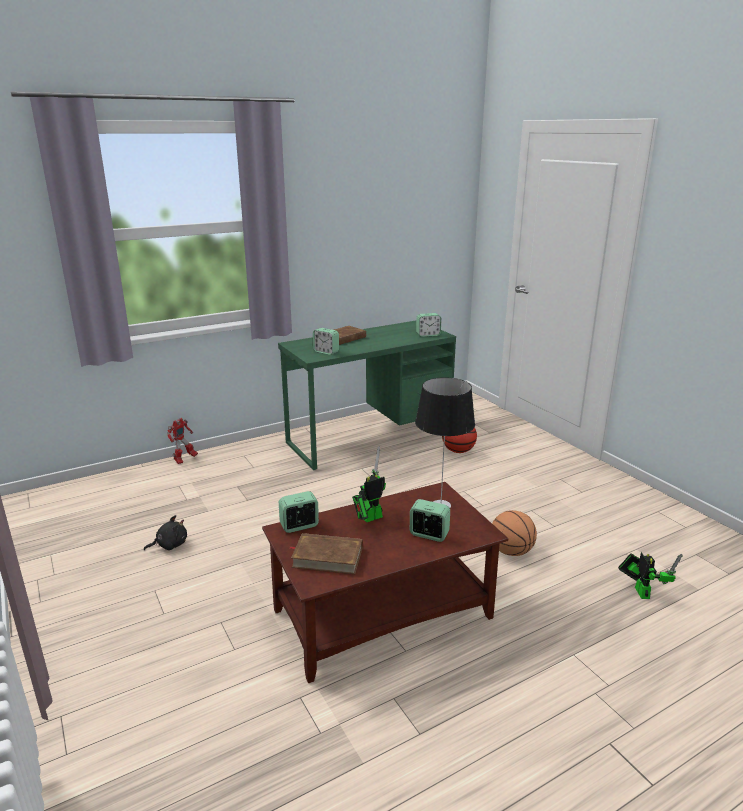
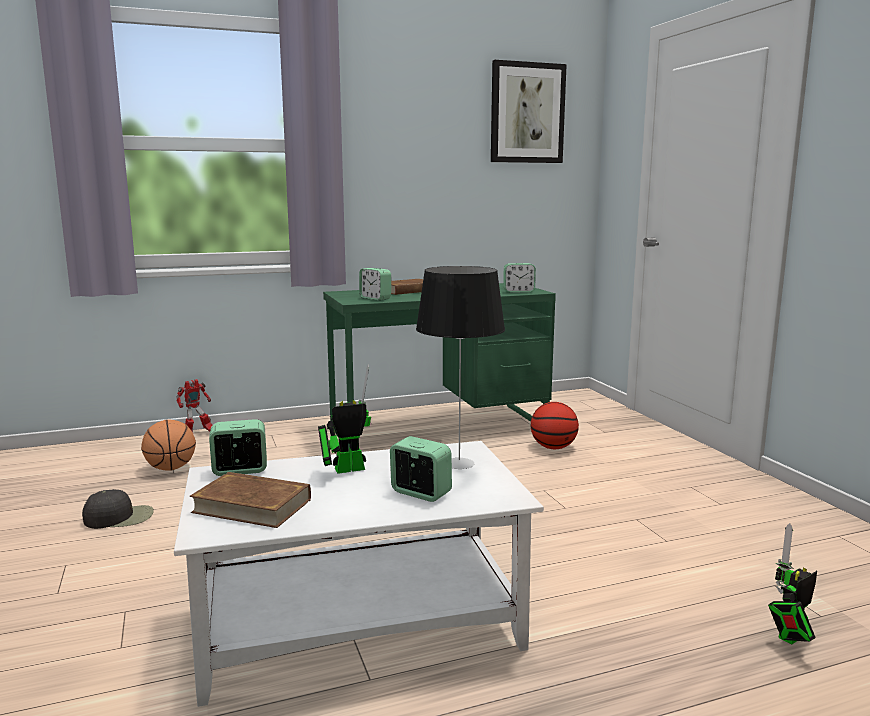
camera: 10 degrees right, 10 degrees down
(170, 545) = (120, 517): black plush toy -> black cap
(381, 615) = (356, 627): brown coffee table -> white coffee table
(423, 183) = (527, 113): none -> picture
(511, 551) = (588, 566): basketball -> basketball (171, 468)
(640, 591) = (789, 638): toy robot -> toy robot turned 135 degrees counterclockwise

